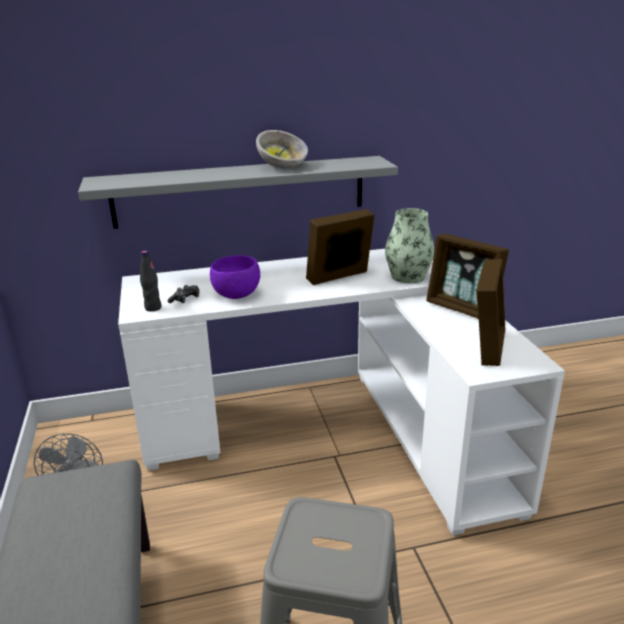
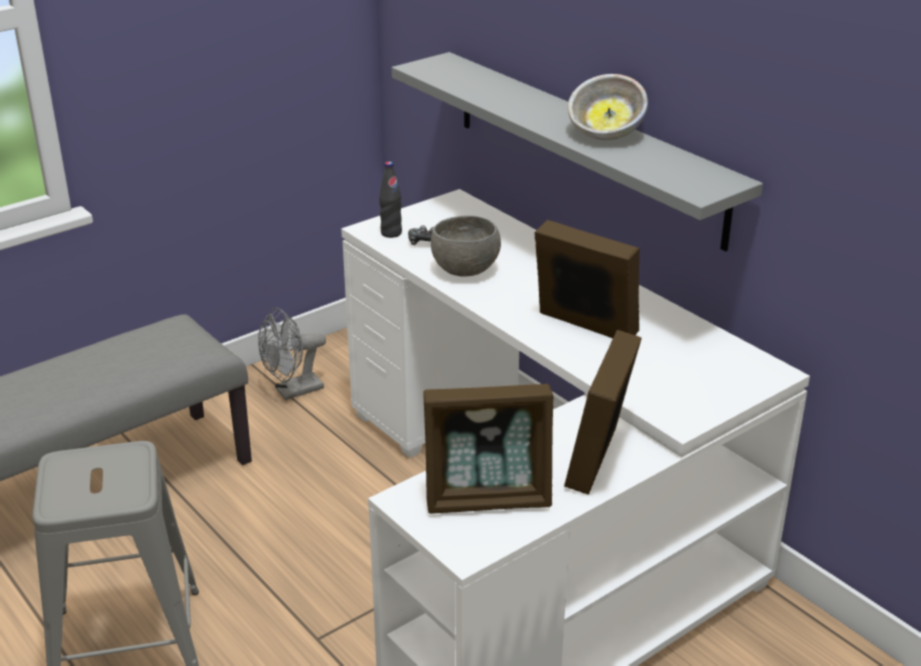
camera: 65 degrees right, 5 degrees up
(236, 295) = (466, 270): purple bowl -> grey bowl
(408, 276) = (643, 382): vase -> none

